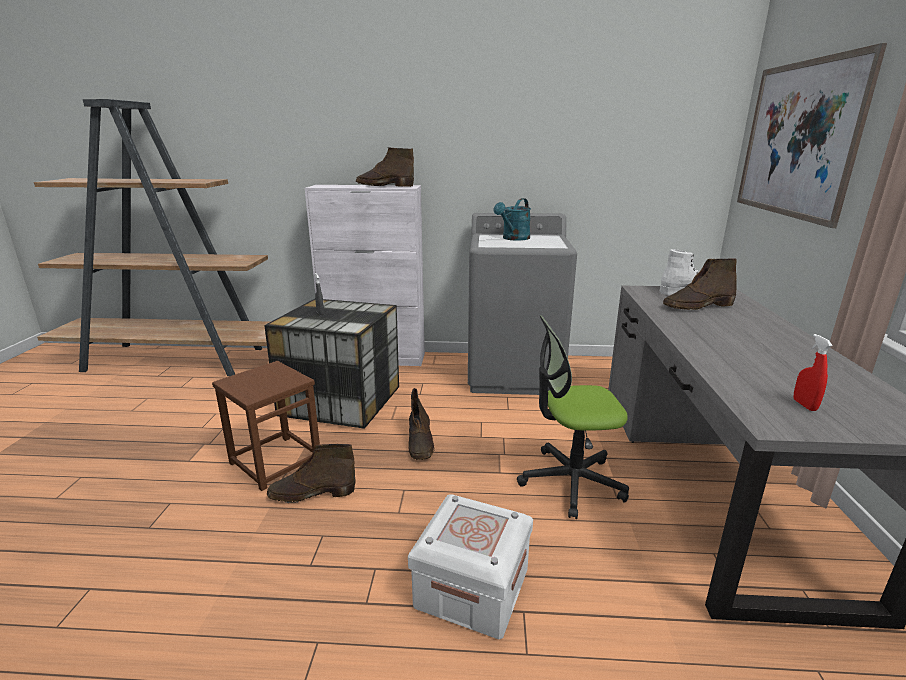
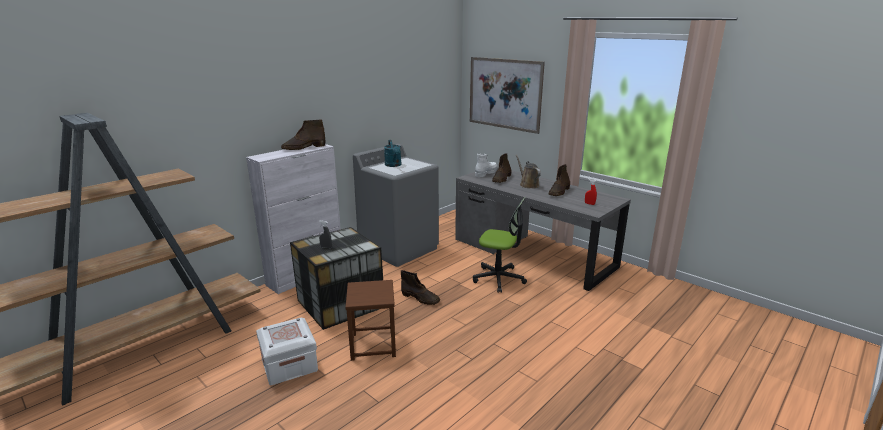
camera: 50 degrees left, 0 degrees up
(311, 493) = (419, 342): brown boot -> brown boot (559, 192)
(472, 588) = (529, 326): white storage box -> white storage box (289, 365)
(571, 481) = (499, 278): office chair -> office chair turned 105 degrees counterclockwise
(731, 328) = (528, 185): none -> brown watering can

